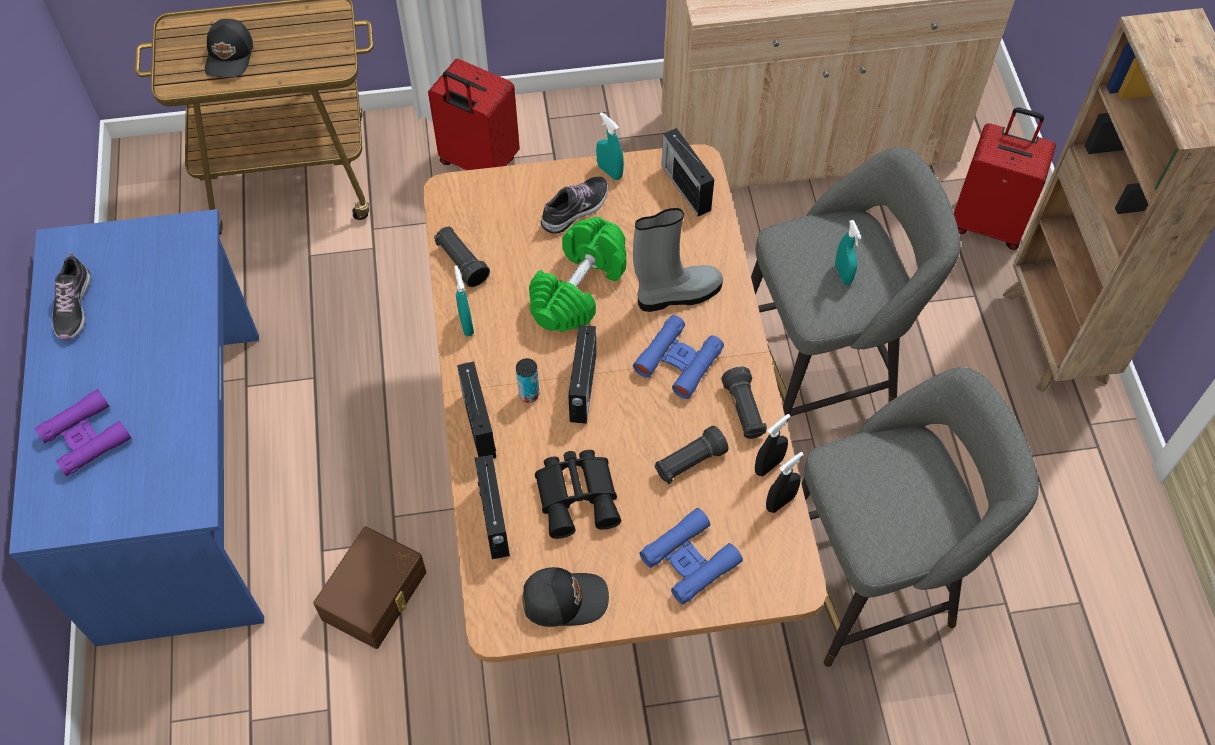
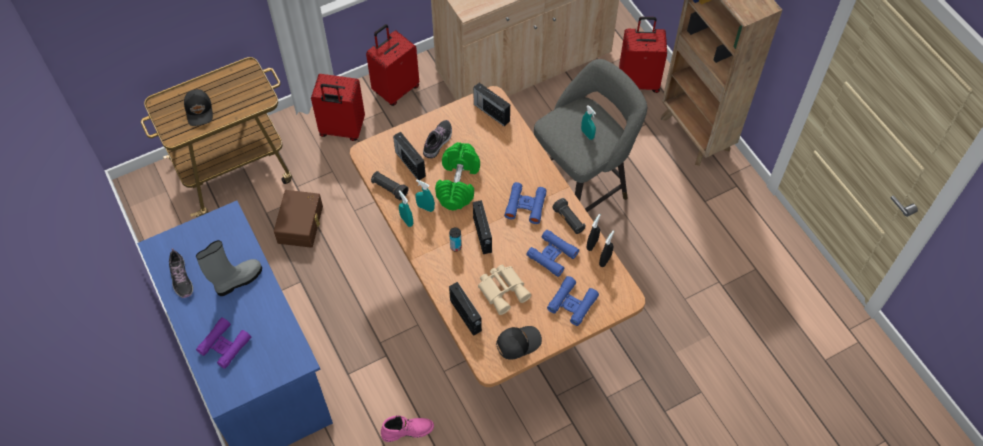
camera: 20 degrees left, 0 degrees up
(376, 596) = (389, 388): brown storage box -> brown storage box (301, 224)
(376, 678) = (407, 430): none -> pink boot
(479, 423) = (436, 270): radio -> radio (410, 163)
(579, 496) = (503, 290): black binoculars -> beige binoculars
(586, 125) = (395, 89): none -> red suitcase
(609, 171) = (447, 115): turquoise spray bottle -> turquoise spray bottle (425, 207)
(676, 294) = (510, 171): grey boot -> grey boot (237, 281)
(689, 462) = (552, 255): black flashlight -> blue binoculars
(873, 578) = (648, 291): grey stool -> none

